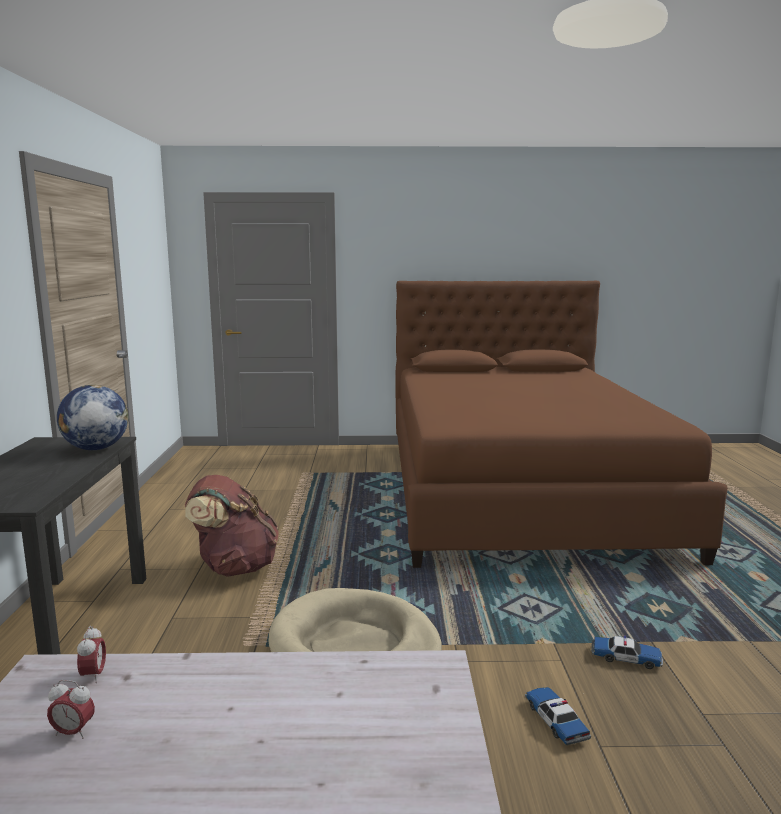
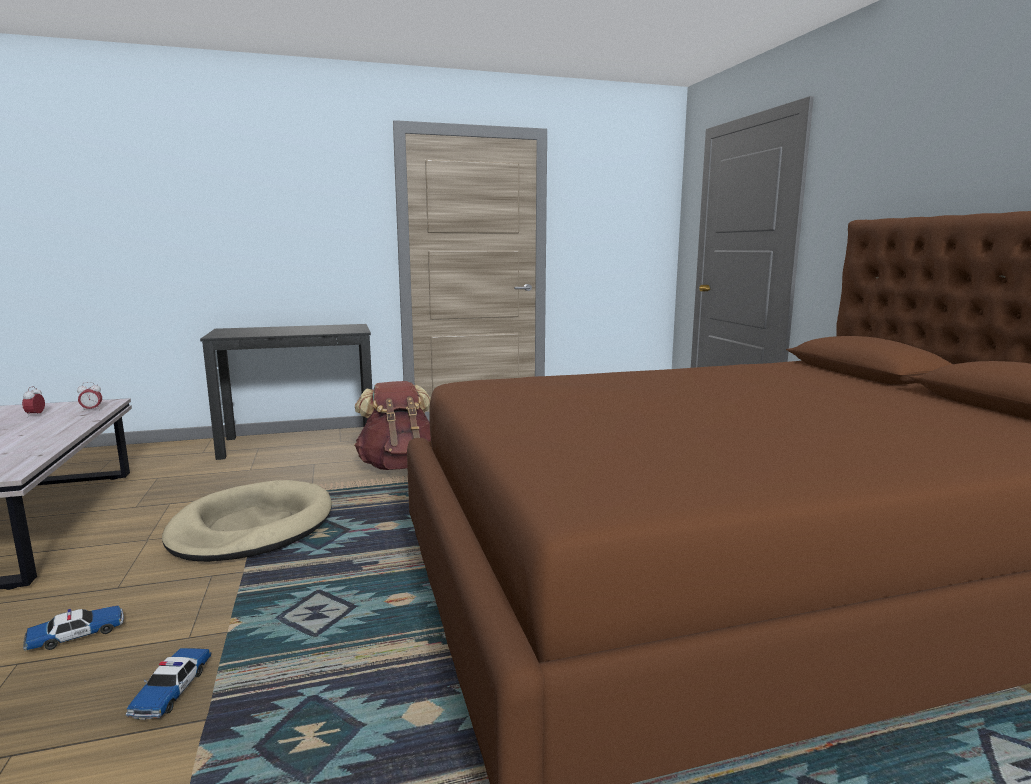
camera: 75 degrees right, 0 degrees up
(95, 449) = (335, 331): globe -> none

